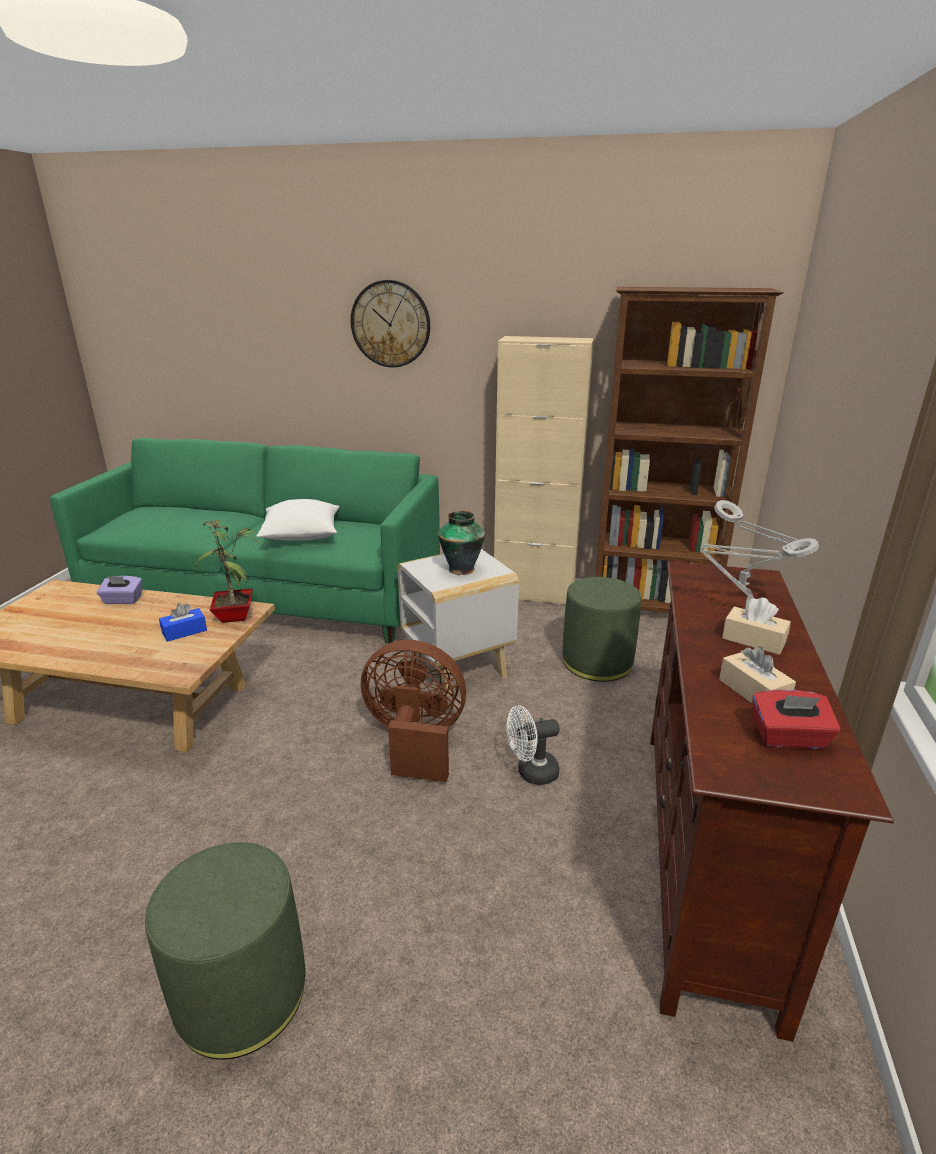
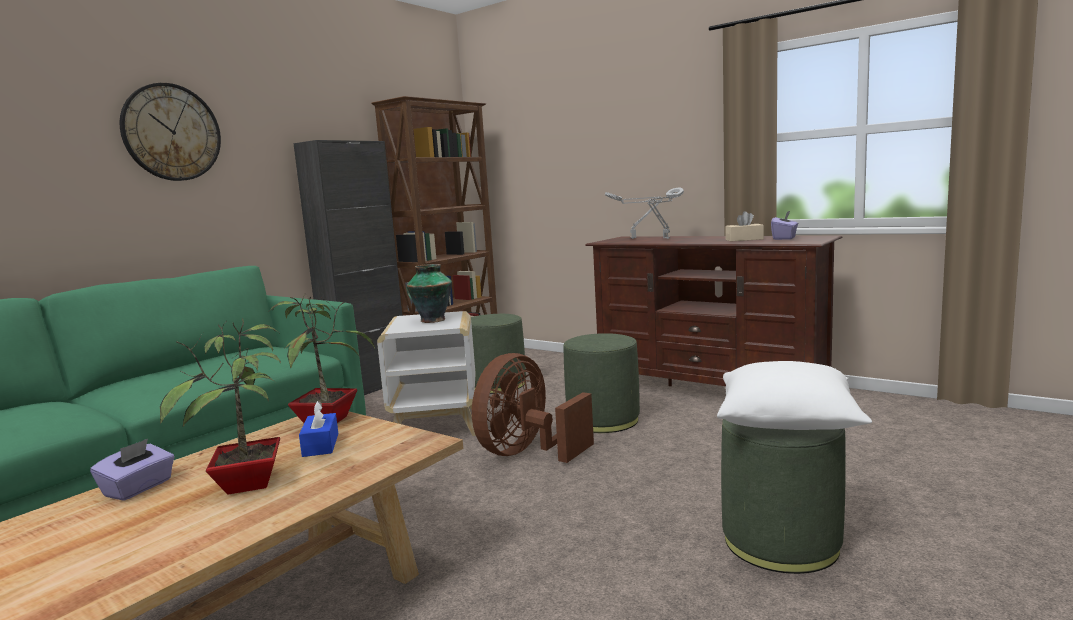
camera: 65 degrees left, 15 degrees down
(116, 633) = (249, 485): none -> potted plant
(301, 535) = (210, 371): white pillow -> white pillow (788, 423)
(531, 773) = (603, 420): white fan -> green ottoman
(534, 594) = (368, 388): beige cabinet -> black cabinet
(753, 640) = (695, 238): beige tissue box -> none
(789, 738) = (784, 238): red tissue box -> purple tissue box

